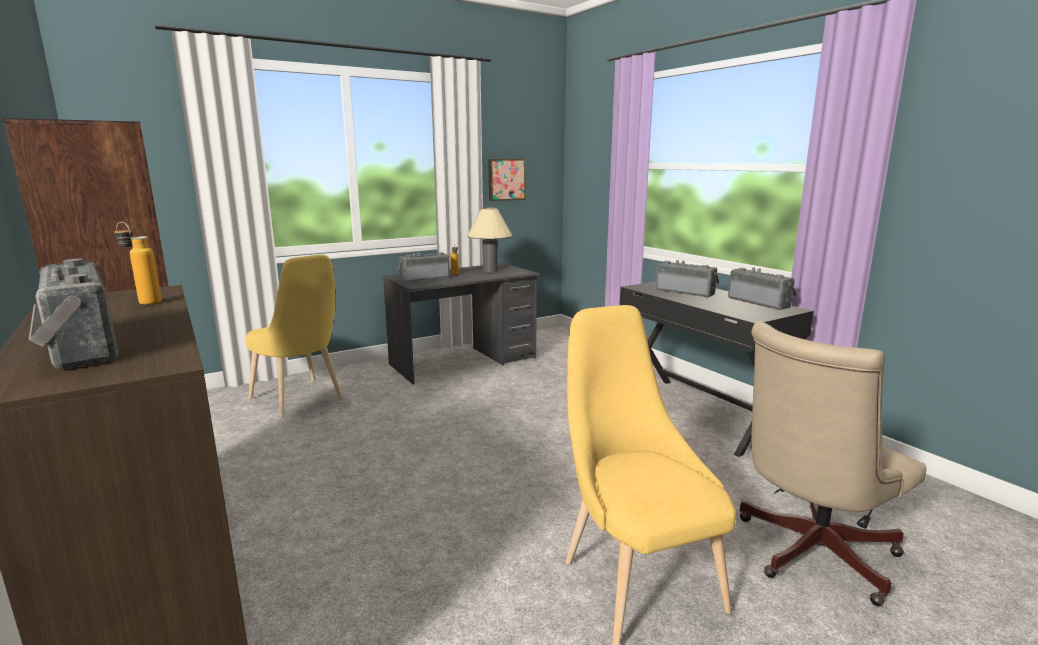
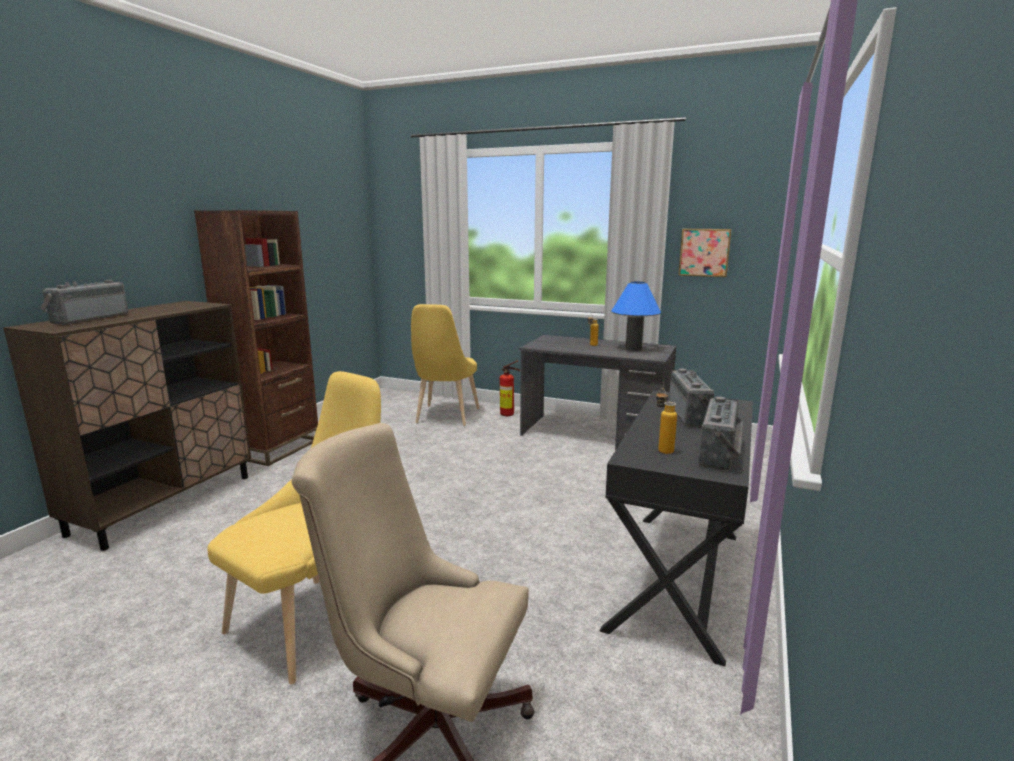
camera: 55 degrees right, 0 degrees up
(144, 302) = (182, 308): bottle -> bottle (662, 449)
(358, 374) = (509, 415): none -> fire extinguisher
(424, 278) = (559, 343): radio -> none
(490, 270) = (633, 349): beige table lamp -> blue table lamp

